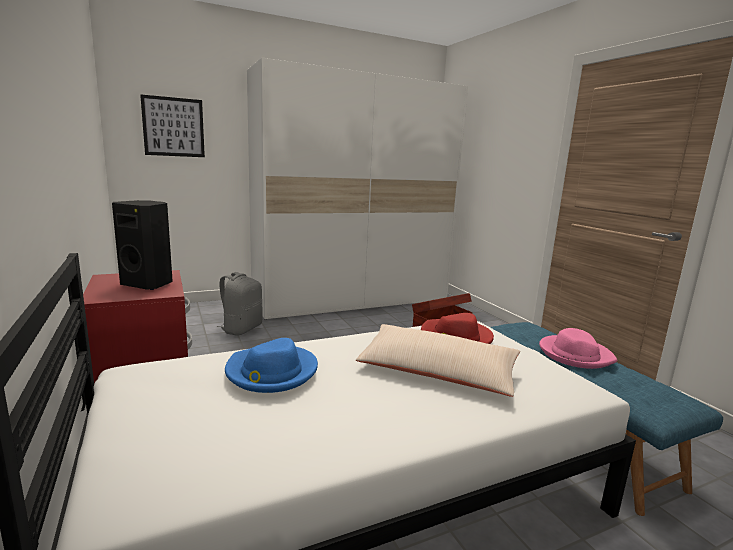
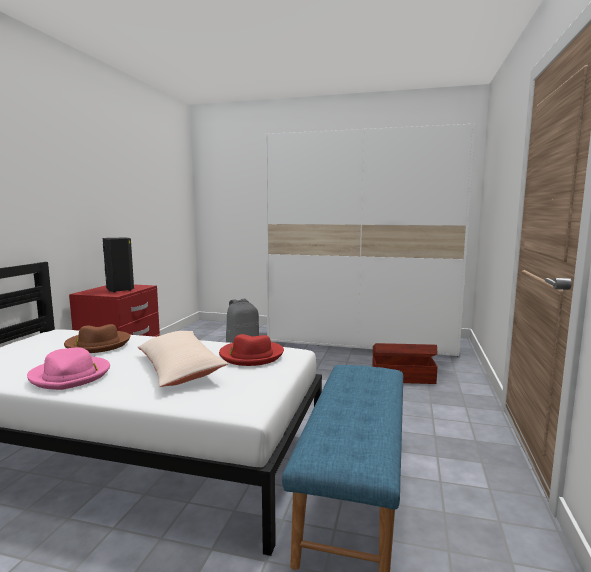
camera: 40 degrees right, 5 degrees down
(173, 127) = (234, 191): picture -> none
(271, 372) = (98, 344): blue hat -> brown hat
(574, 354) = (359, 399): pink hat -> pink hat (71, 376)

